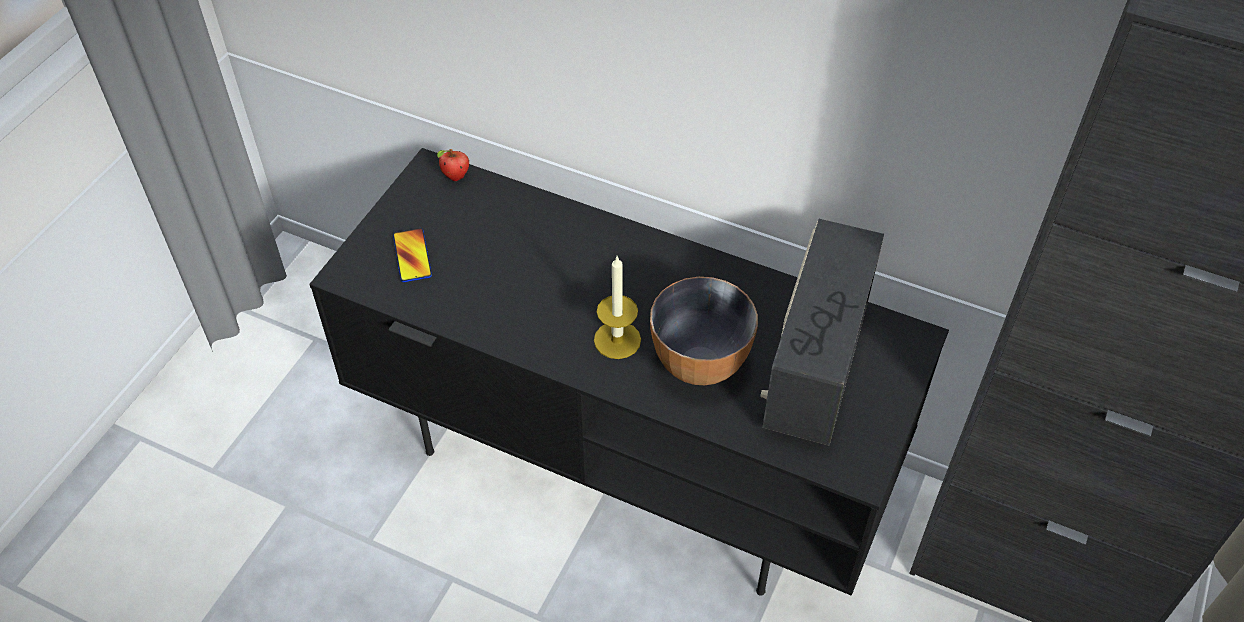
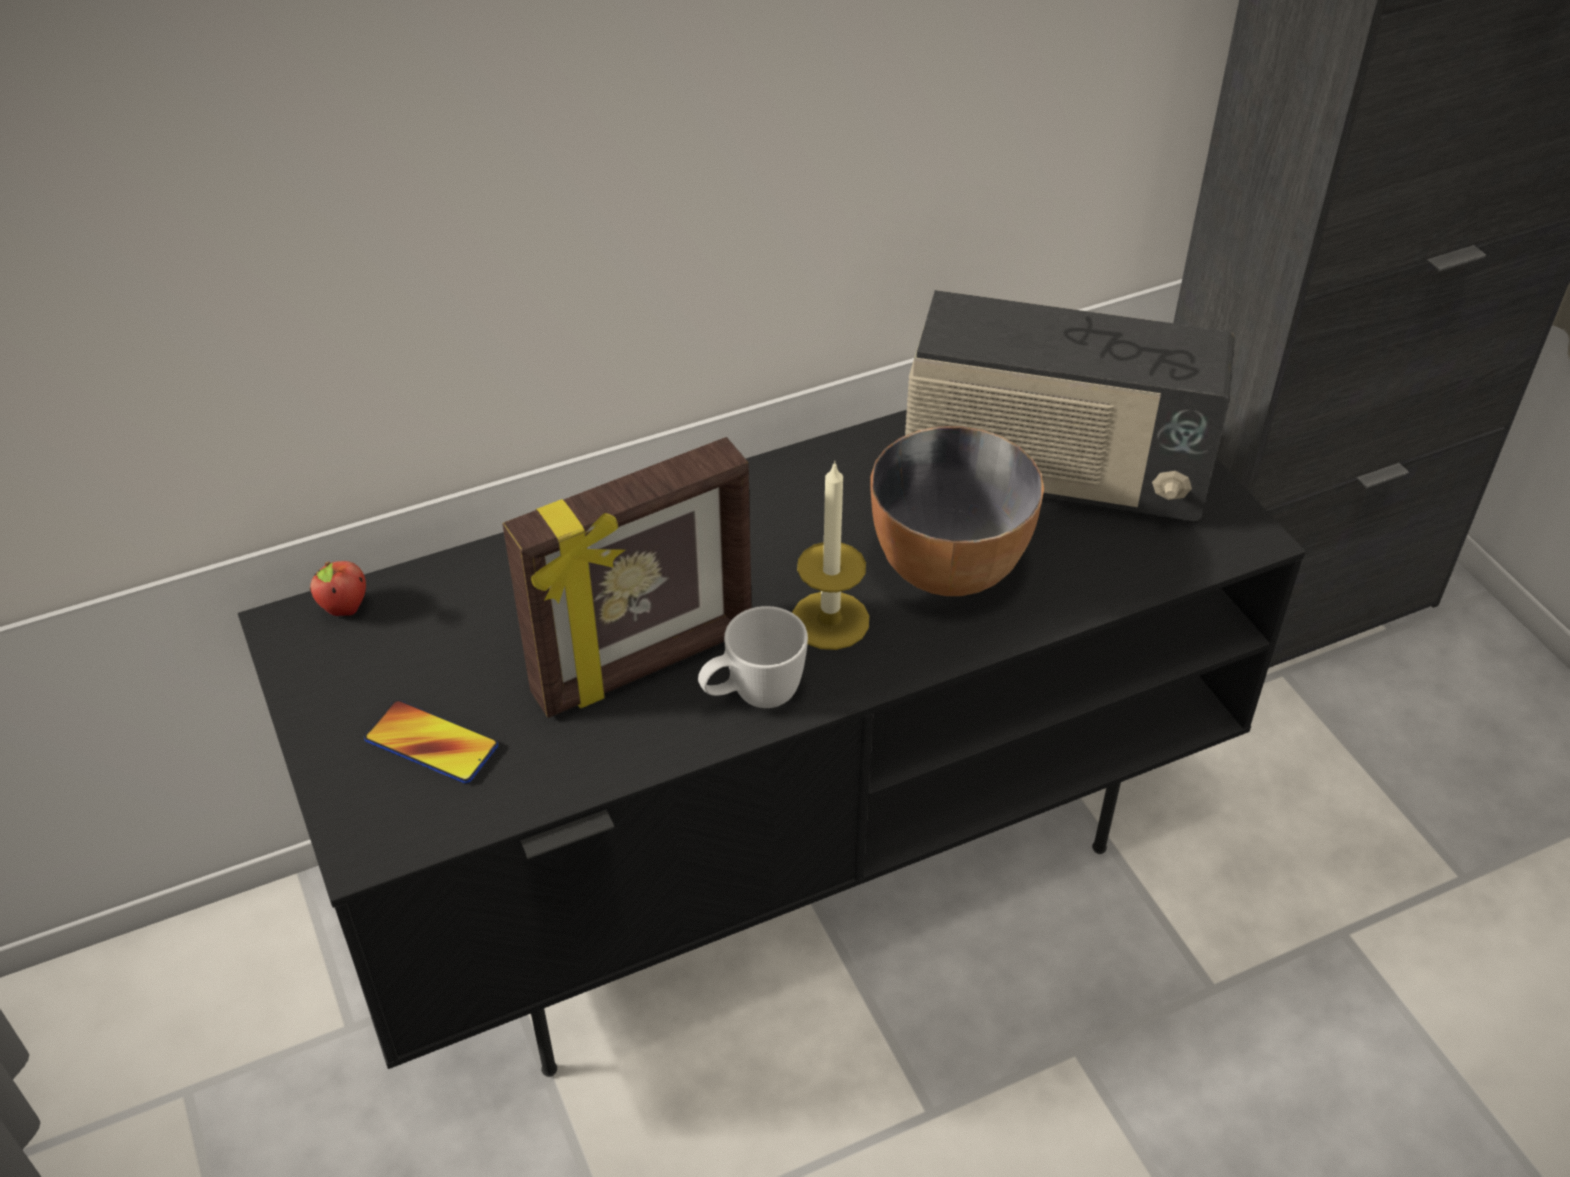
camera: 50 degrees left, 5 degrees down
(523, 293) = (645, 665): none -> picture frame
(541, 343) = (752, 697): none -> white mug
(814, 365) = (1053, 476): radio -> radio turned 45 degrees counterclockwise

